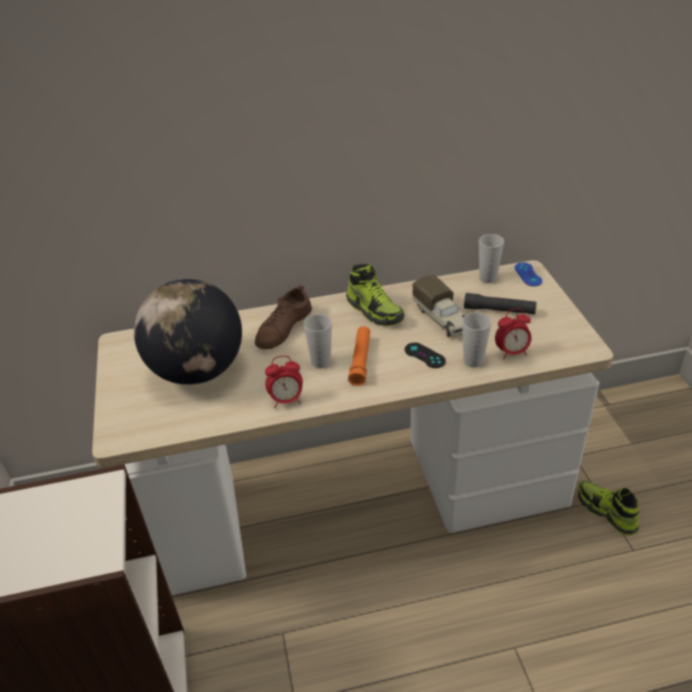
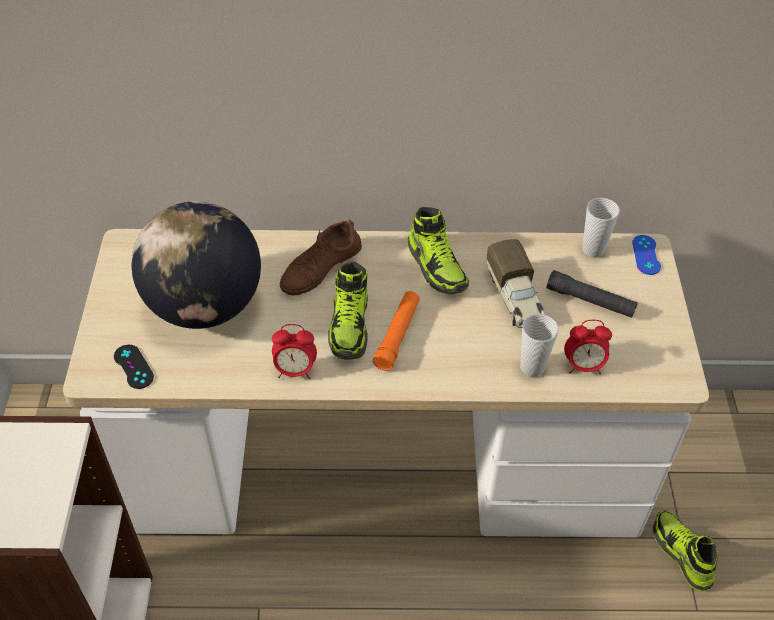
camera: 10 degrees right, 10 degrees up
(321, 362) = (350, 326): cup -> shoe
(424, 355) = (476, 346): black game controller -> black game controller (133, 367)

